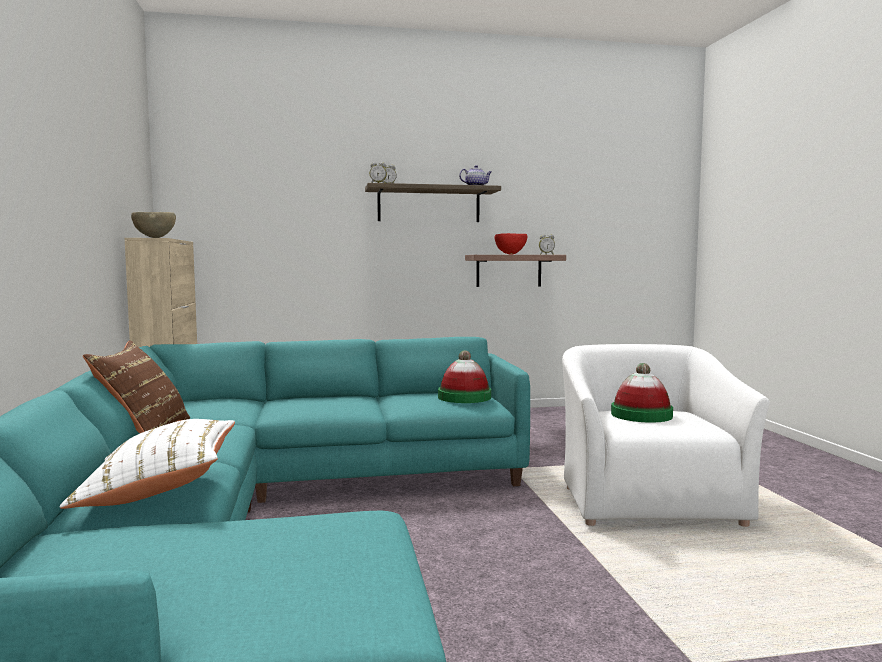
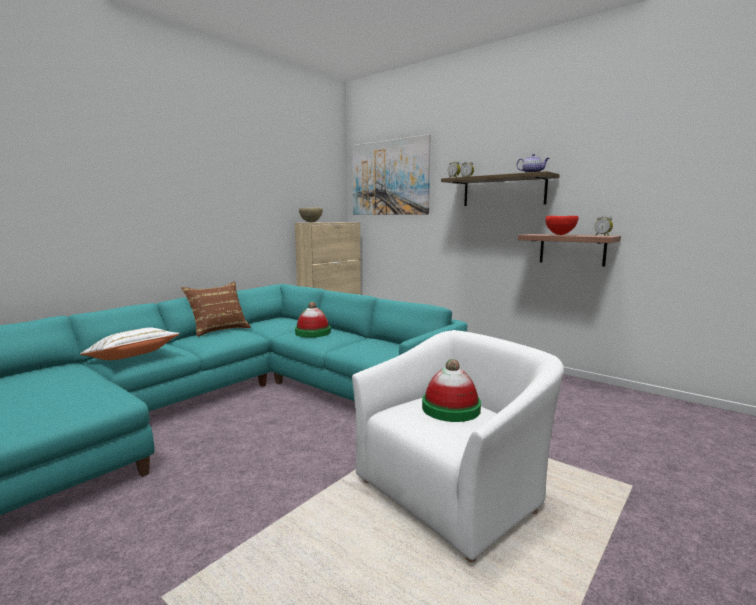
camera: 50 degrees right, 5 degrees up
(248, 175) = (389, 178): none -> picture
(464, 397) = (391, 352): hat -> hat (313, 332)

